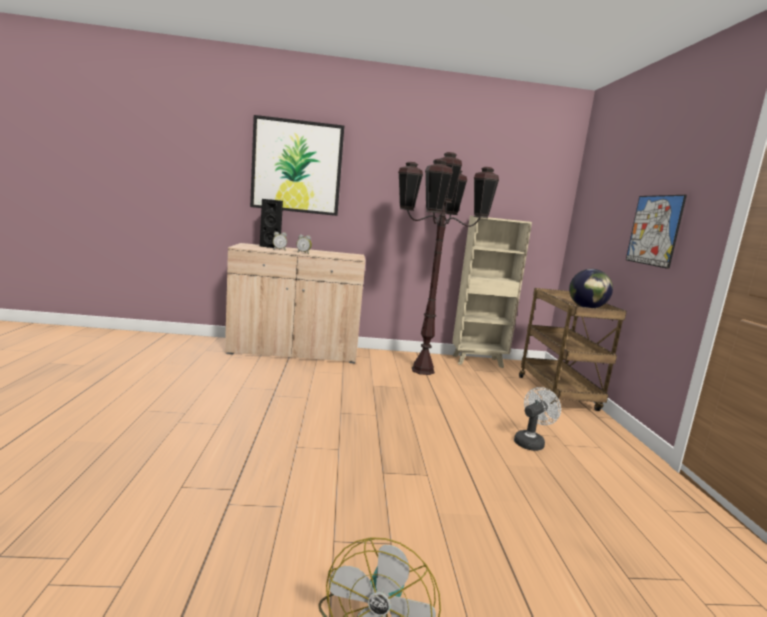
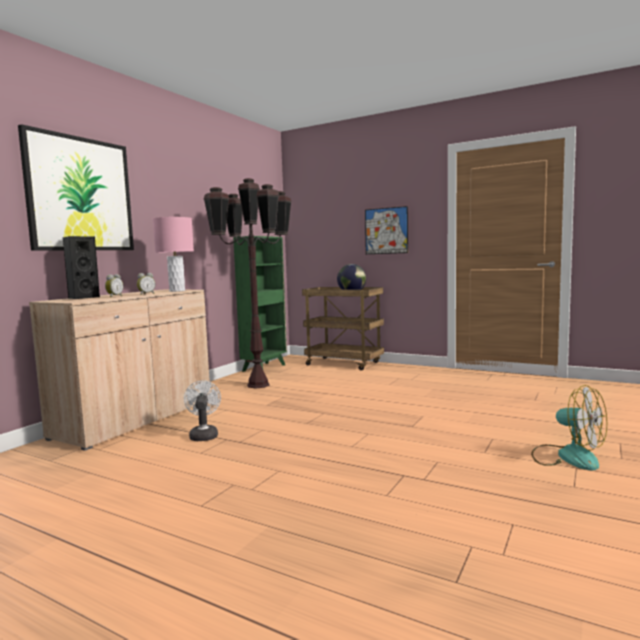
camera: 55 degrees left, 5 degrees down
(343, 256) = (177, 291): none -> pink table lamp
(478, 361) = (265, 368): beige bookcase -> green bookcase
(531, 442) = (401, 385): white fan -> white fan (203, 435)

